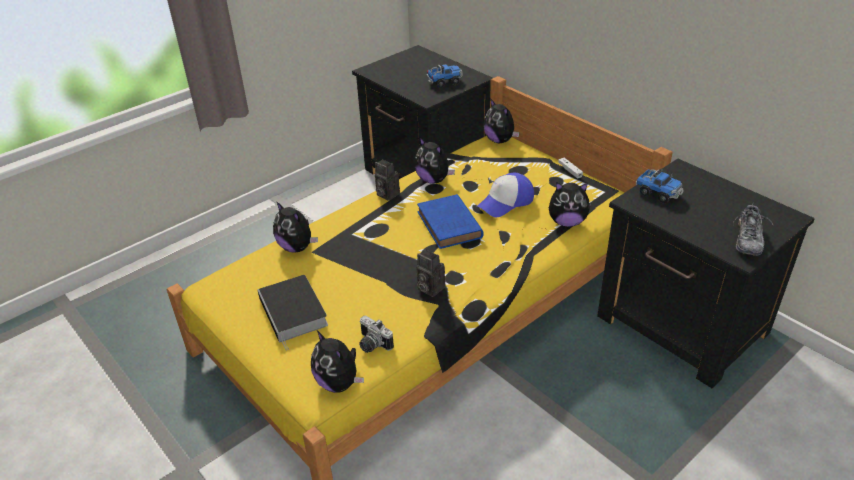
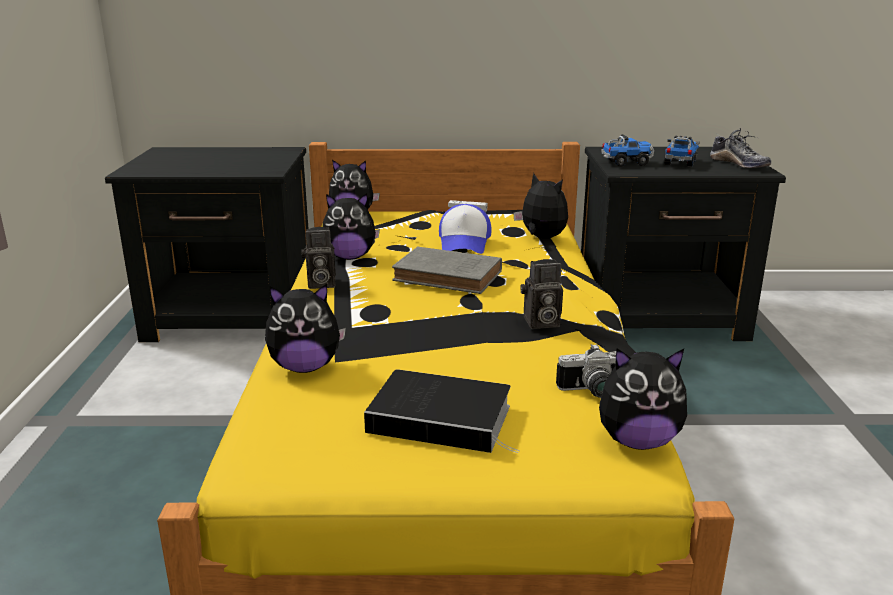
camera: 50 degrees left, 15 degrees down
(444, 82) = (257, 159): toy truck -> toy truck (680, 163)
(450, 226) = (450, 276): blue book -> grey book
(567, 222) = (541, 238): plush toy -> plush toy turned 90 degrees counterclockwise

